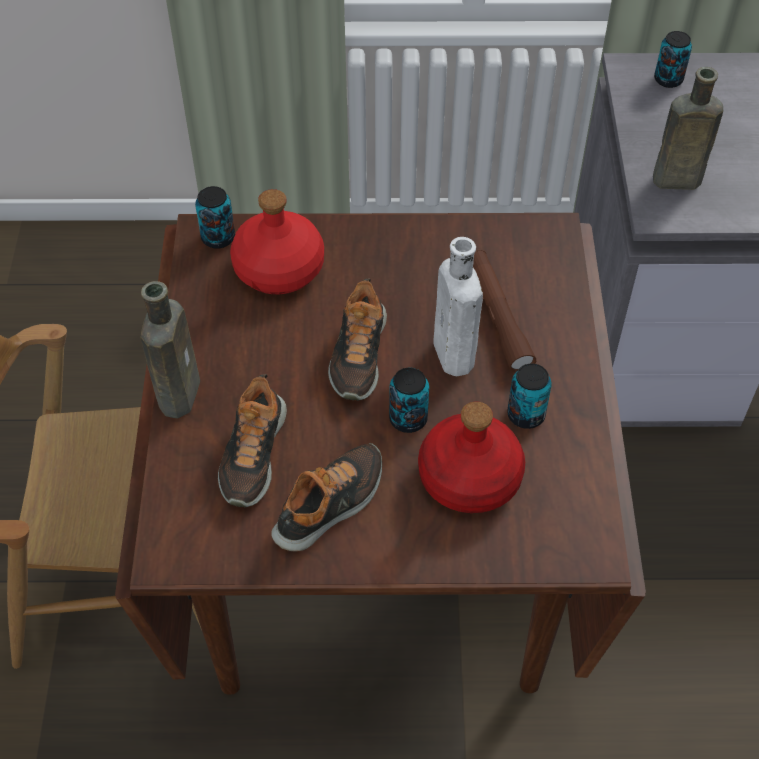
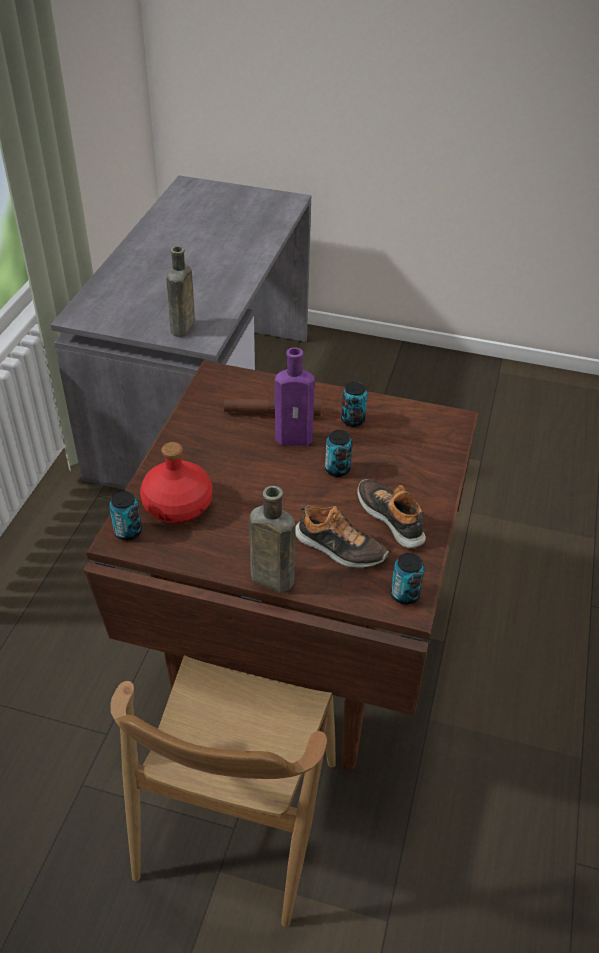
camera: 75 degrees left, 10 degrees down
(358, 354) = (275, 480): shoe -> none
(455, 357) = (296, 438): white bottle -> purple bottle
(469, 478) = (391, 454): red bottle -> none
(668, 79) = (95, 306): can -> can (404, 595)

